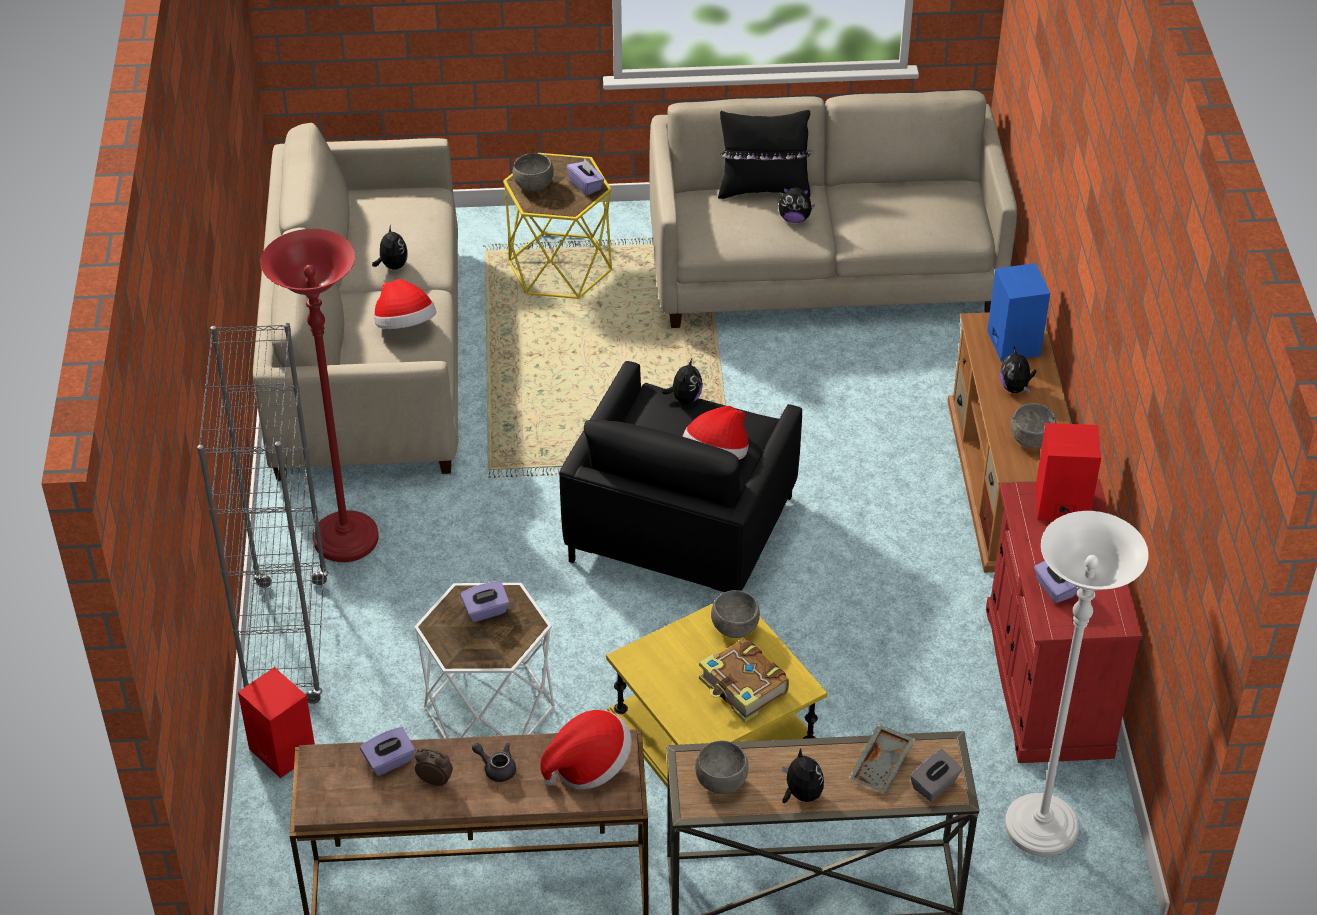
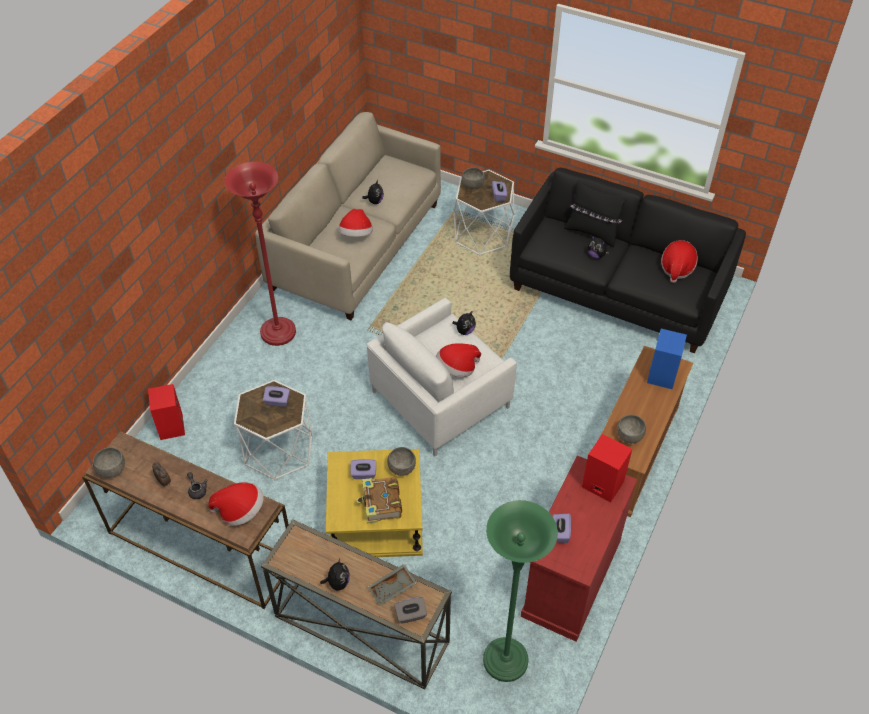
camera: 30 degrees right, 5 degrees up
(288, 642) = (214, 373): grey bookcase -> none
(389, 761) = (152, 461): purple tissue box -> purple tissue box (363, 474)
(559, 266) = (482, 234): yellow side table -> white side table
(681, 528) = (440, 399): black armchair -> white armchair
(722, 782) = (303, 554): grey bowl -> grey bowl (112, 470)
(824, 269) = (618, 290): beige sofa -> black sofa
(920, 194) = (676, 268): none -> hat
(1015, 388) = (643, 402): plush toy -> none
(1041, 828) = (505, 661): white floor lamp -> green floor lamp

